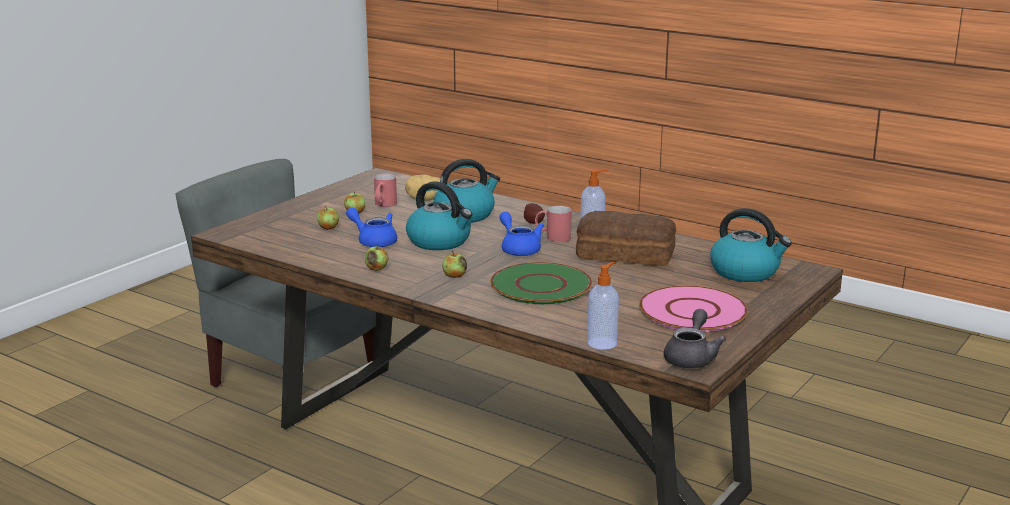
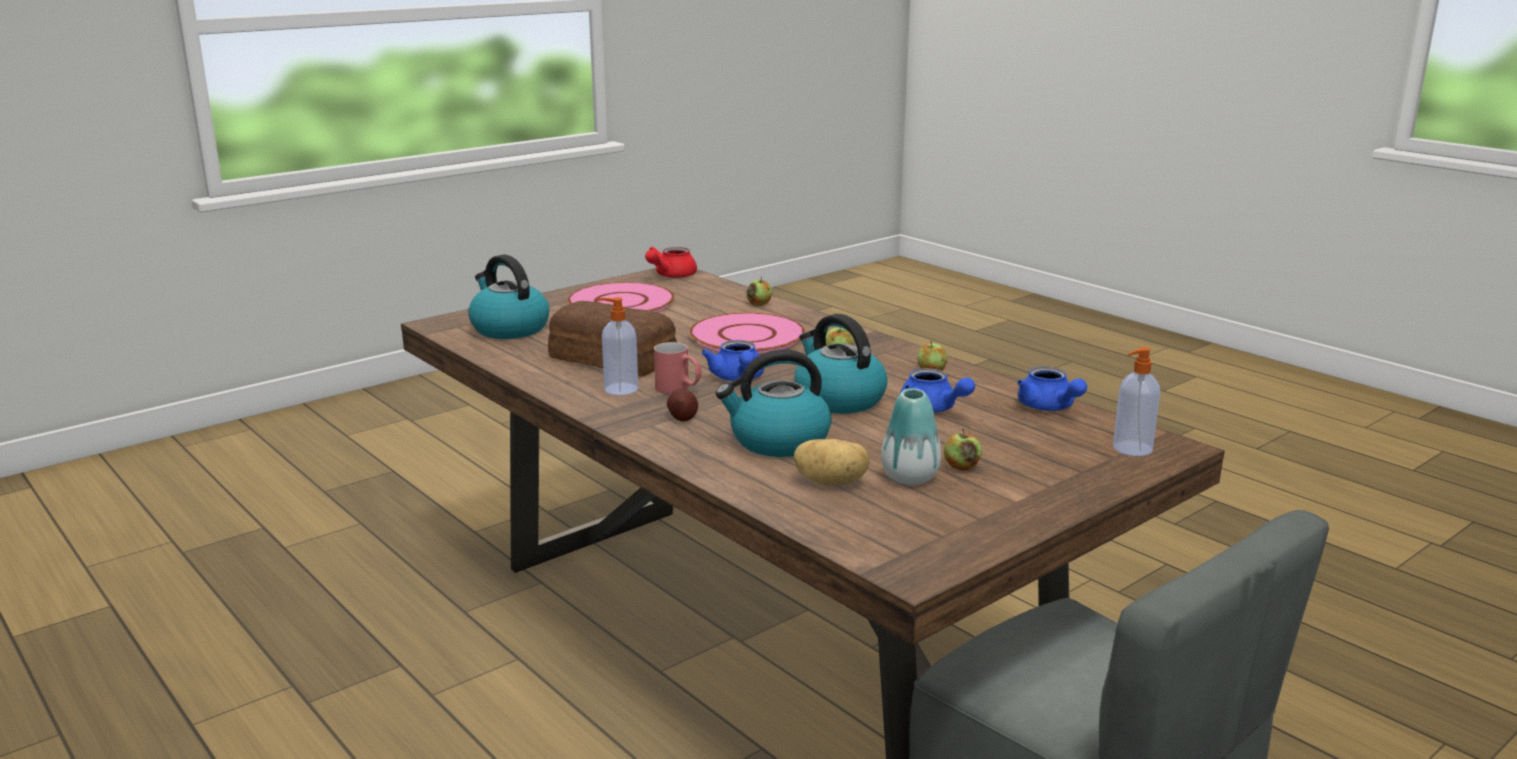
camera: 165 degrees left, 0 degrees up
(293, 250) = (1049, 408): none -> blue teapot
(328, 227) = (1003, 440): apple -> apple (759, 304)
(383, 205) = (909, 477): red mug -> vase
(540, 286) = (748, 336): green plate -> pink plate
(603, 343) = (732, 289): soap dispenser -> soap dispenser (1131, 449)
(691, 357) = (670, 275): grey teapot -> red teapot

